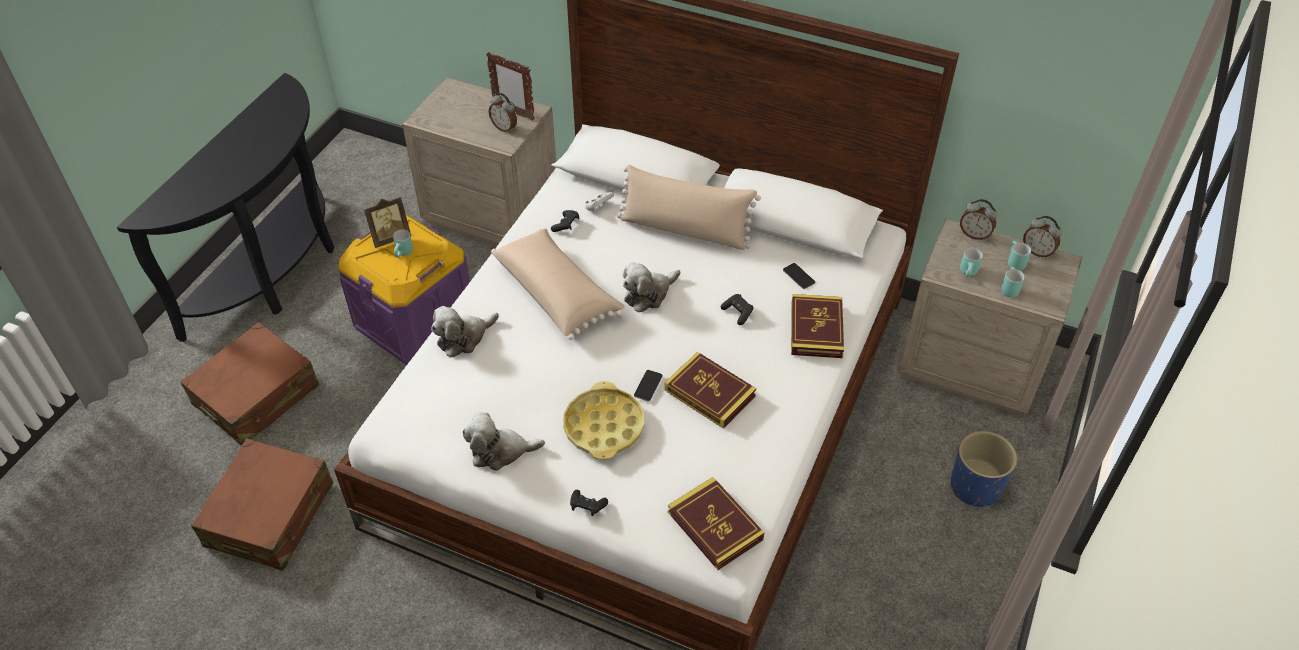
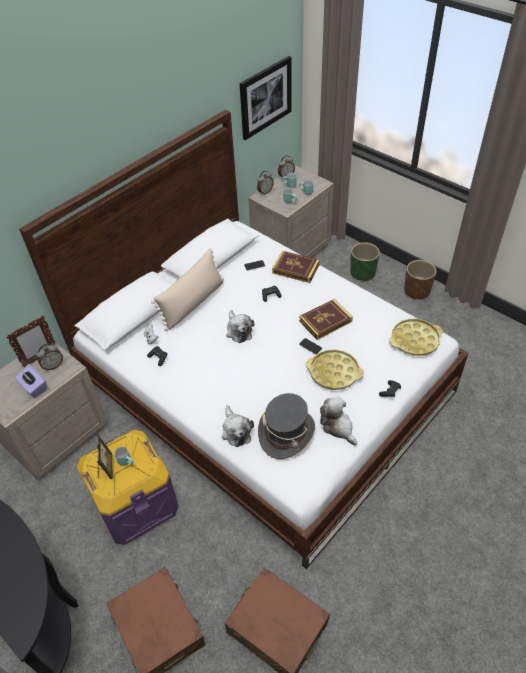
camera: 70 degrees left, 0 degrees up
(466, 124) = (34, 387): none -> purple tissue box
(470, 391) = (286, 433): none -> grey hat
(500, 451) = (338, 427): plush toy -> plush toy turned 135 degrees clockwise
(557, 293) = (218, 374): beige pillow -> none
(715, 526) = (415, 340): book -> yellow tray
(974, 586) = (416, 291): none -> brown planter
(975, 487) = (363, 273): blue planter -> green planter
(1070, 100) = (265, 97): none -> picture

